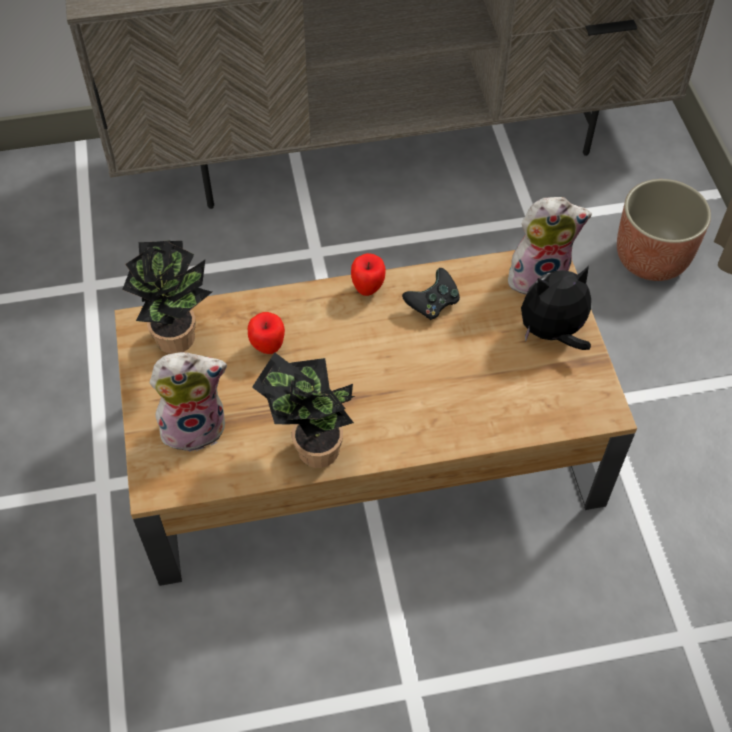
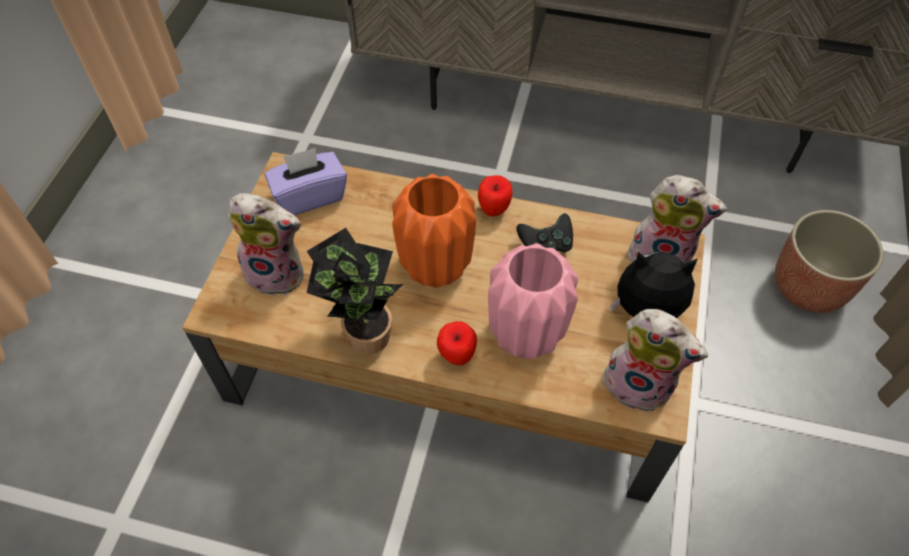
camera: 25 degrees right, 0 degrees up
(181, 340) = (310, 196): potted plant -> purple tissue box
(268, 348) = (378, 229): apple -> apple (457, 357)
(343, 364) = (435, 268): none -> orange vase
(460, 393) = (526, 337): none -> pink vase
(577, 395) = (640, 384): none -> plush toy

